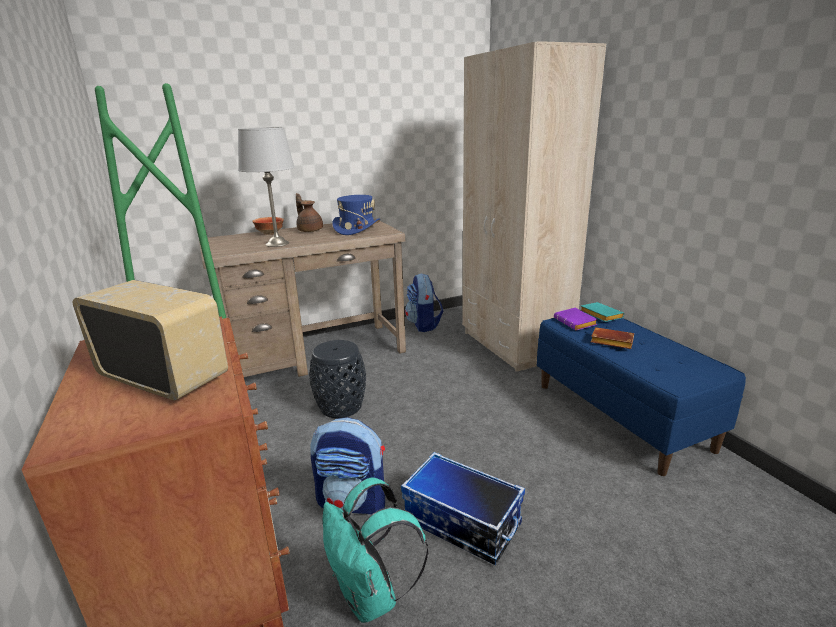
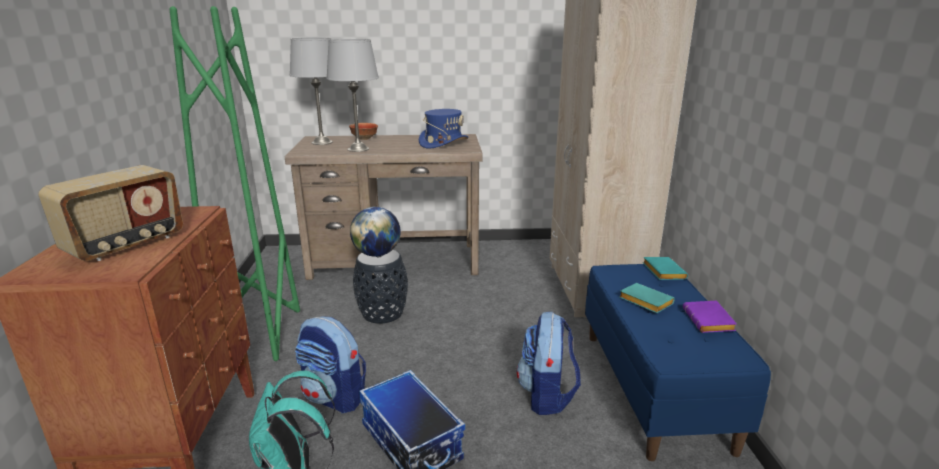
camera: 20 degrees right, 0 degrees up
(165, 378) = (126, 245): radio -> radio turned 75 degrees clockwise
(227, 242) = (321, 142): none -> grey table lamp
(310, 230) = (401, 139): brown teapot -> none
(331, 347) = (377, 254): none -> globe
(424, 325) = (516, 251): backpack -> backpack (547, 395)
(576, 323) = (627, 275): purple book -> purple book (710, 321)
(610, 342) = (643, 302): brown book -> turquoise book

